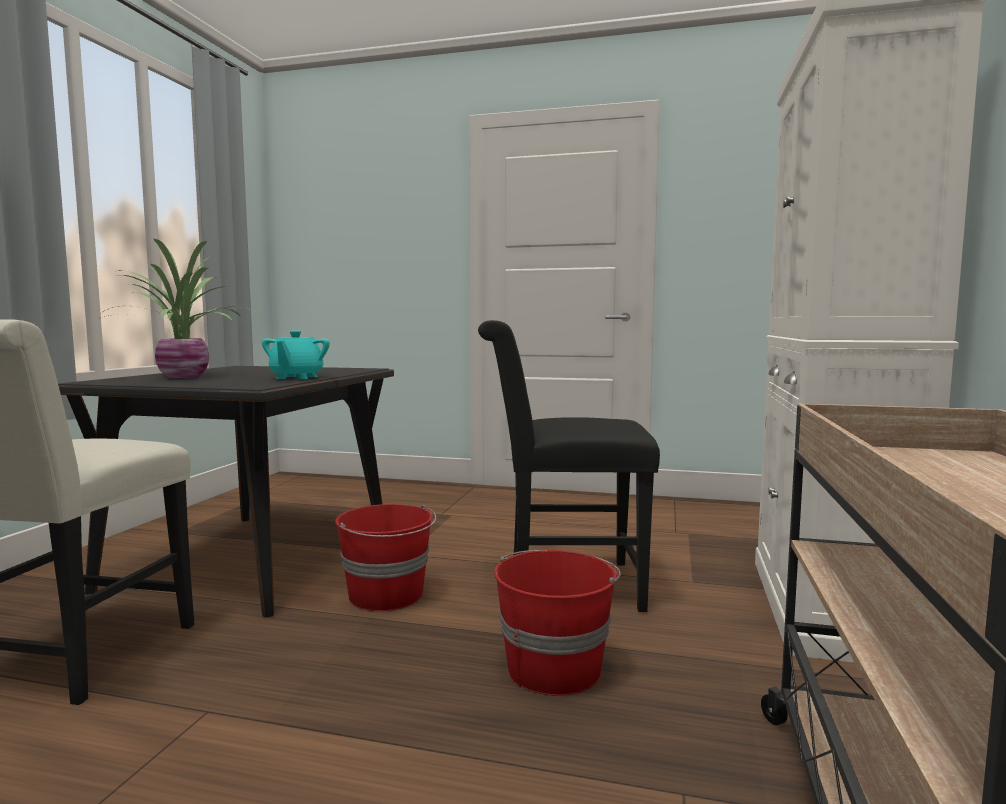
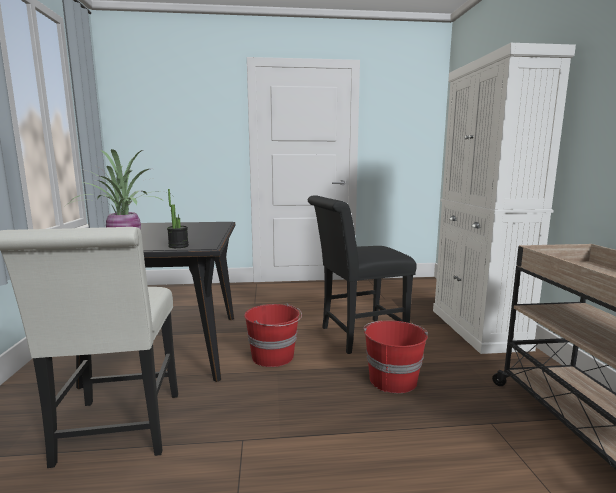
camera: 20 degrees left, 5 degrees up
(220, 385) = (178, 246): none -> potted plant
(296, 377) = (204, 235): turquoise teapot -> none

